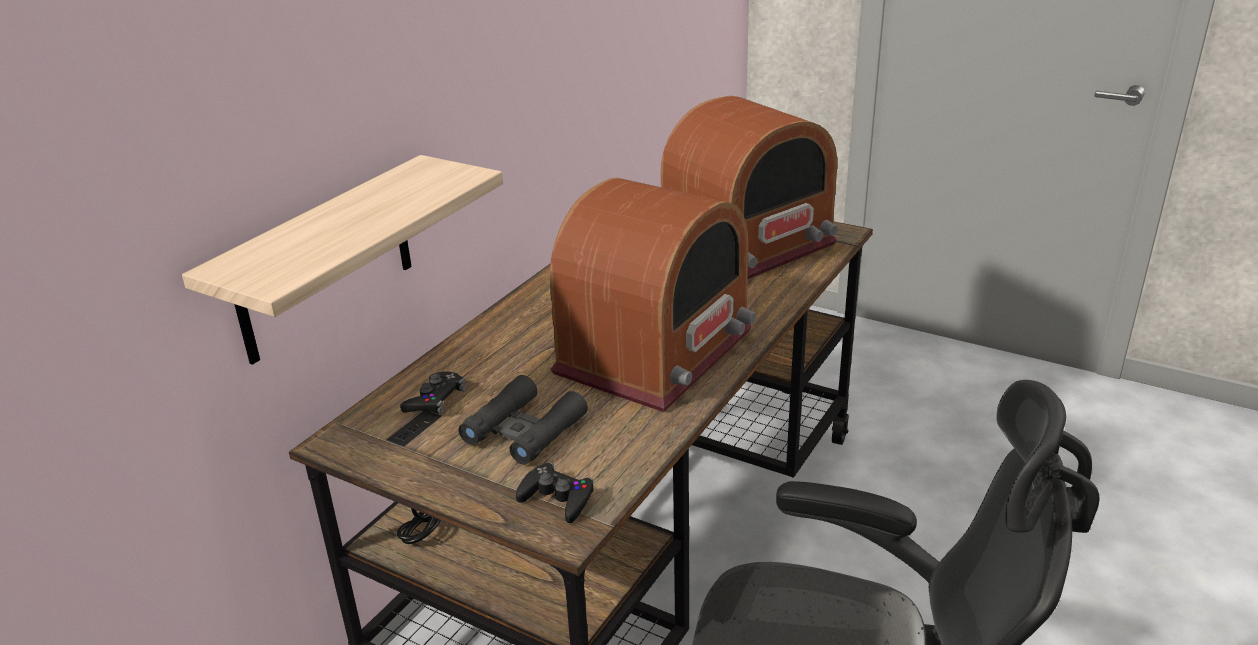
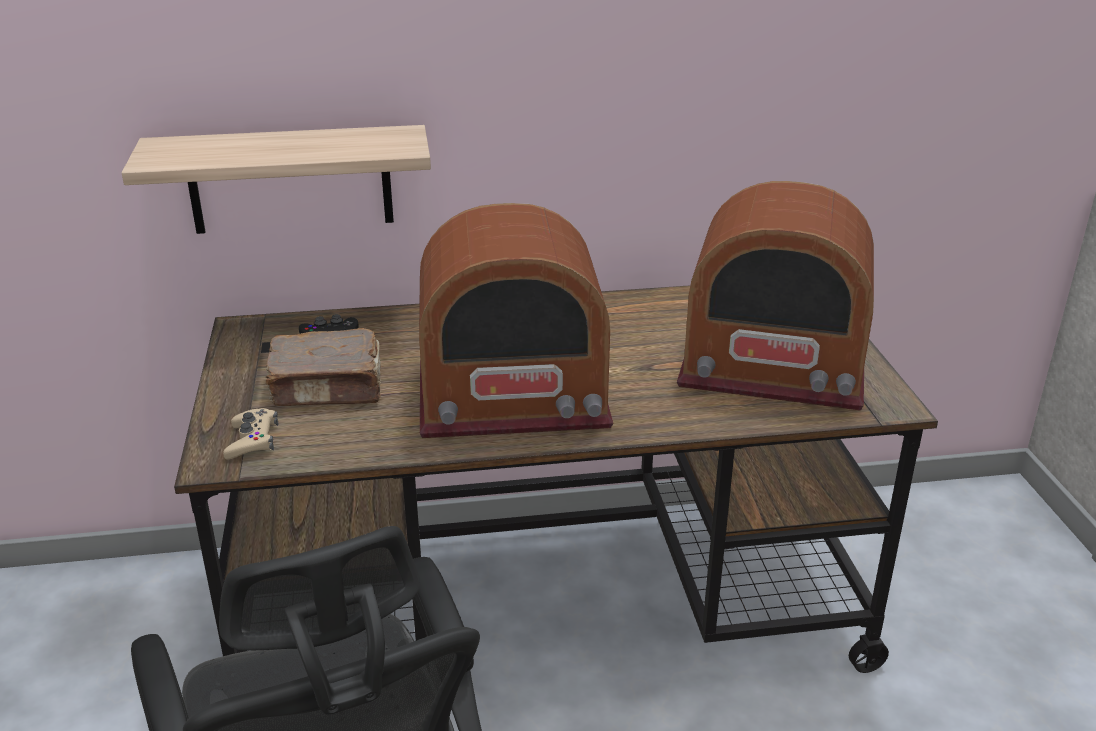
camera: 50 degrees right, 0 degrees up
(524, 430) = (329, 388): black binoculars -> brown book
(557, 498) = (252, 440): black game controller -> beige game controller

